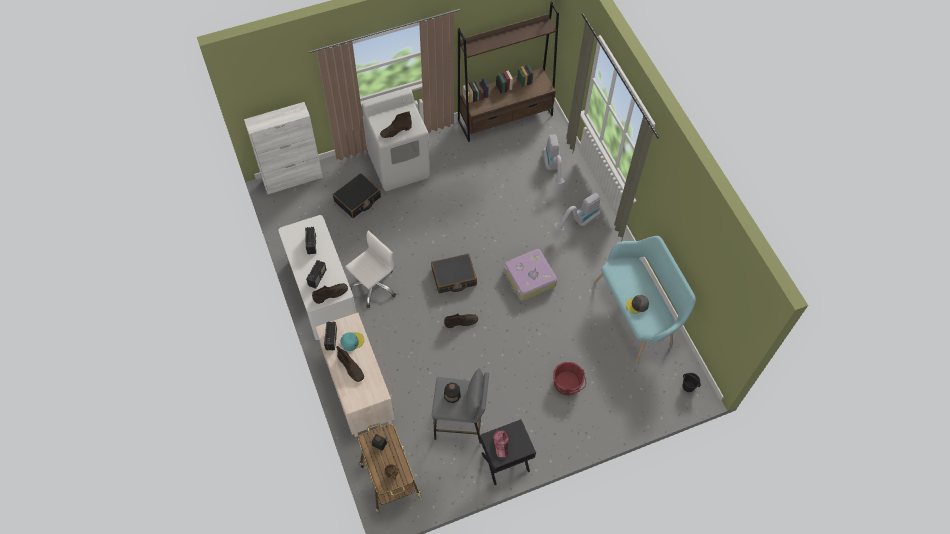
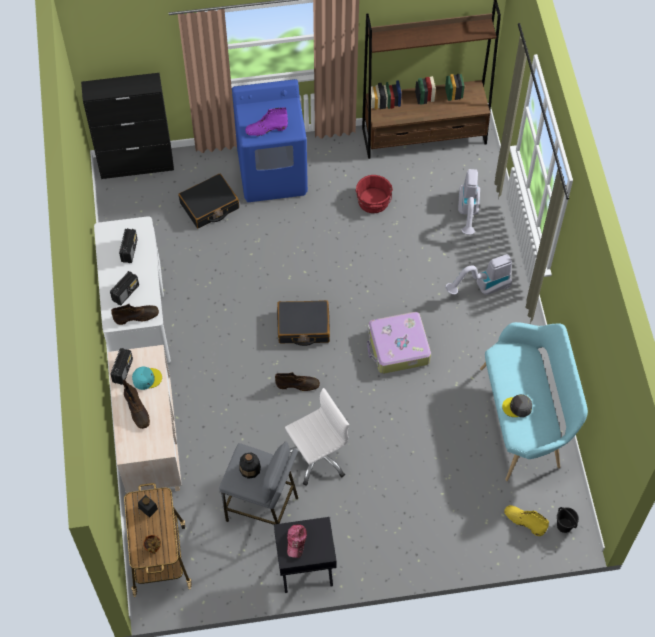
camera: 15 degrees right, 0 degrees up
(293, 179) = (137, 165): white cabinet -> black cabinet
(373, 285) = (200, 317): white office chair -> white office chair (317, 456)
(395, 131) = (266, 129): brown boot -> purple boot
(399, 166) = (273, 174): white washing machine -> blue washing machine
(567, 384) = (410, 489): red bucket -> red bucket (373, 202)
(658, 390) = (524, 521): none -> yellow boot

